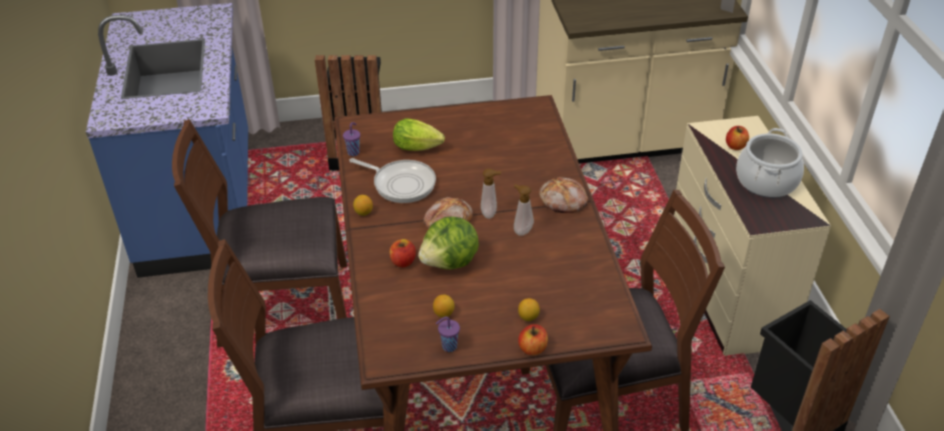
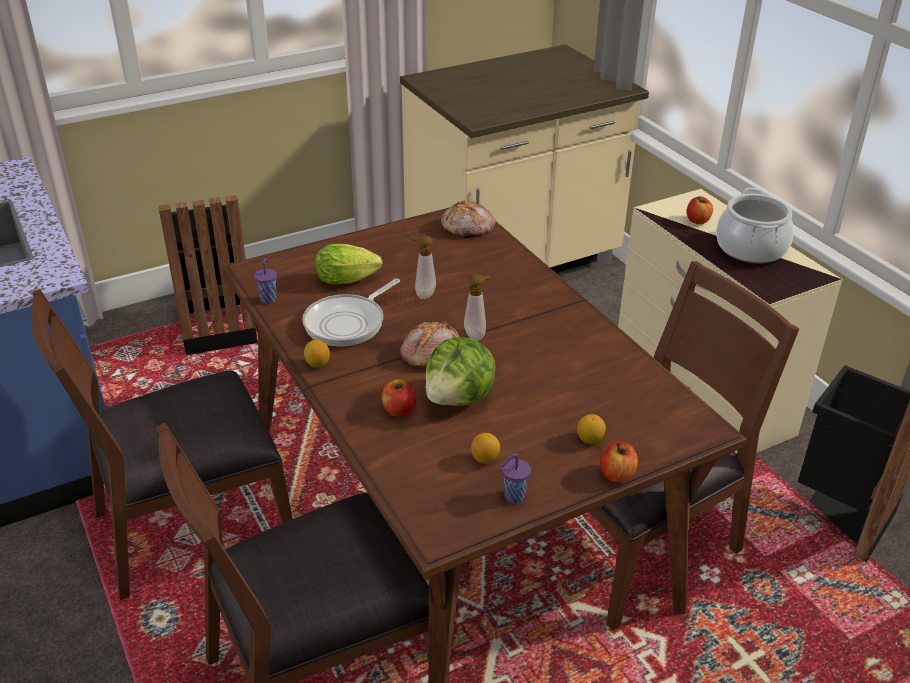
camera: 20 degrees left, 5 degrees down
(401, 184) = (348, 323): frying pan -> frying pan turned 120 degrees clockwise
(521, 230) = (524, 346): soap dispenser -> soap dispenser (423, 294)
(563, 201) = (553, 306): bread -> bread (468, 228)

